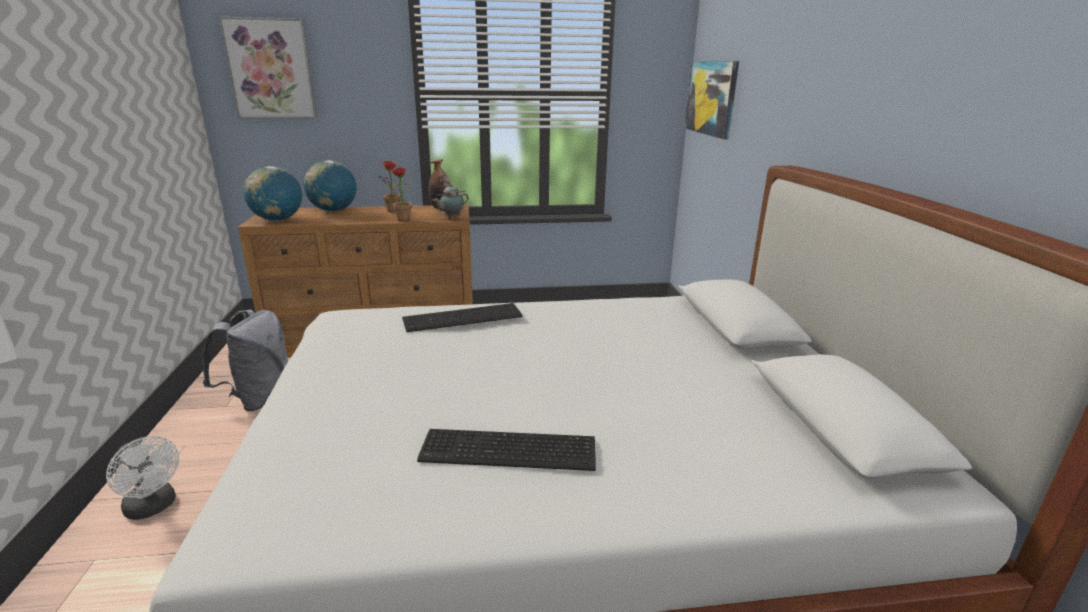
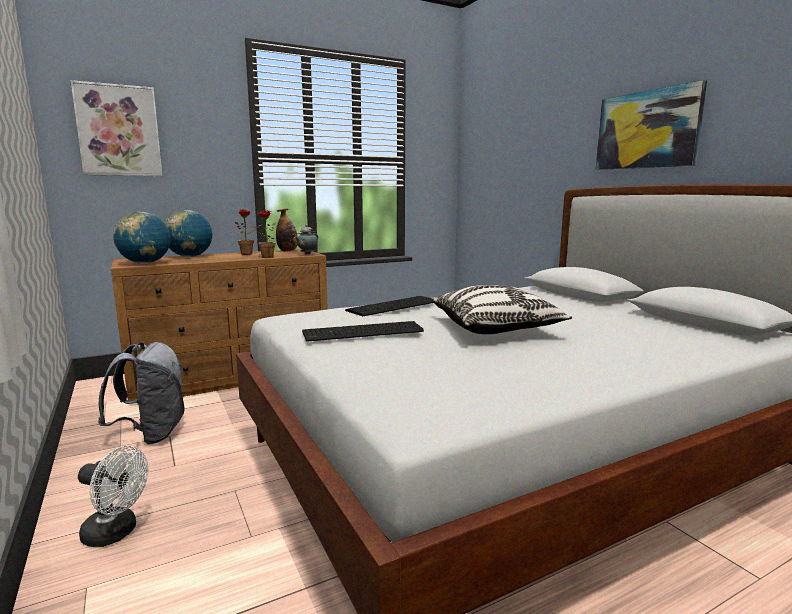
camera: 20 degrees left, 10 degrees down
(510, 452) = (542, 356): keyboard -> keyboard (364, 332)
(529, 381) = (496, 328): none -> pillow
(711, 98) = (484, 160): picture -> picture (647, 130)

